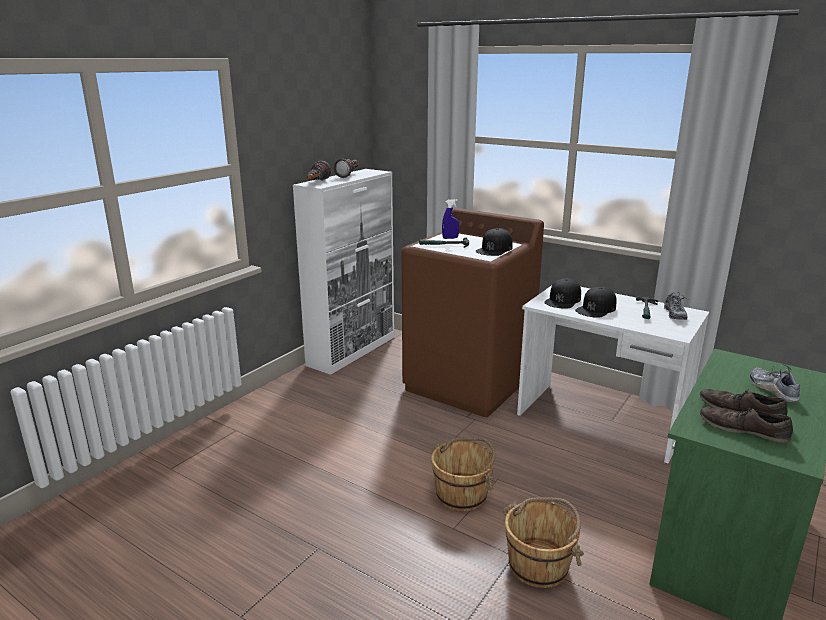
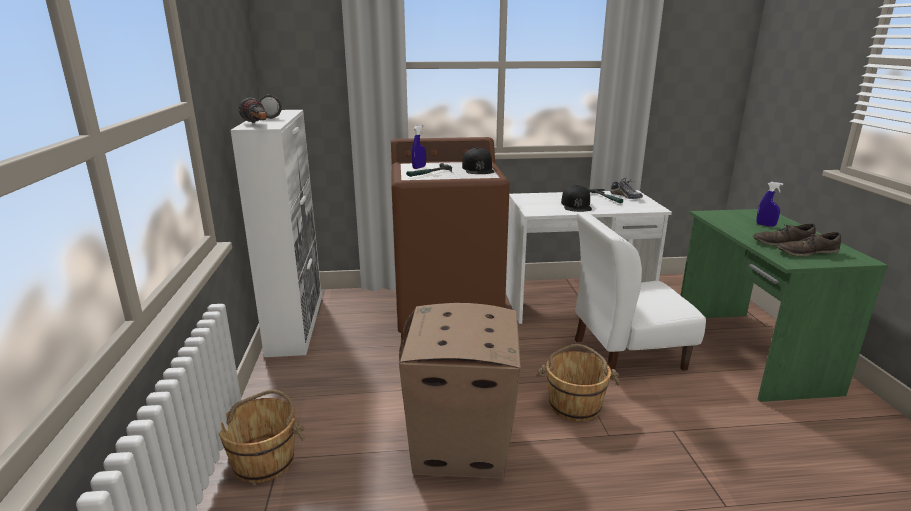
camera: 40 degrees left, 0 degrees up
(339, 478) = (461, 446): none -> cardboard box
(539, 565) = (695, 427): brown bucket -> brown bucket (265, 460)
(563, 300) = (543, 205): black cap -> none
(579, 481) = (627, 353): none -> white chair
(772, 389) = (765, 225): shoe -> blue spray bottle

